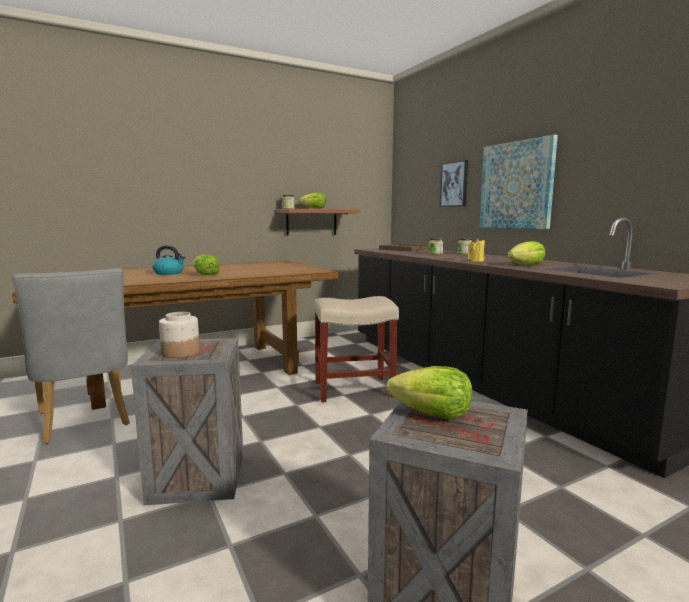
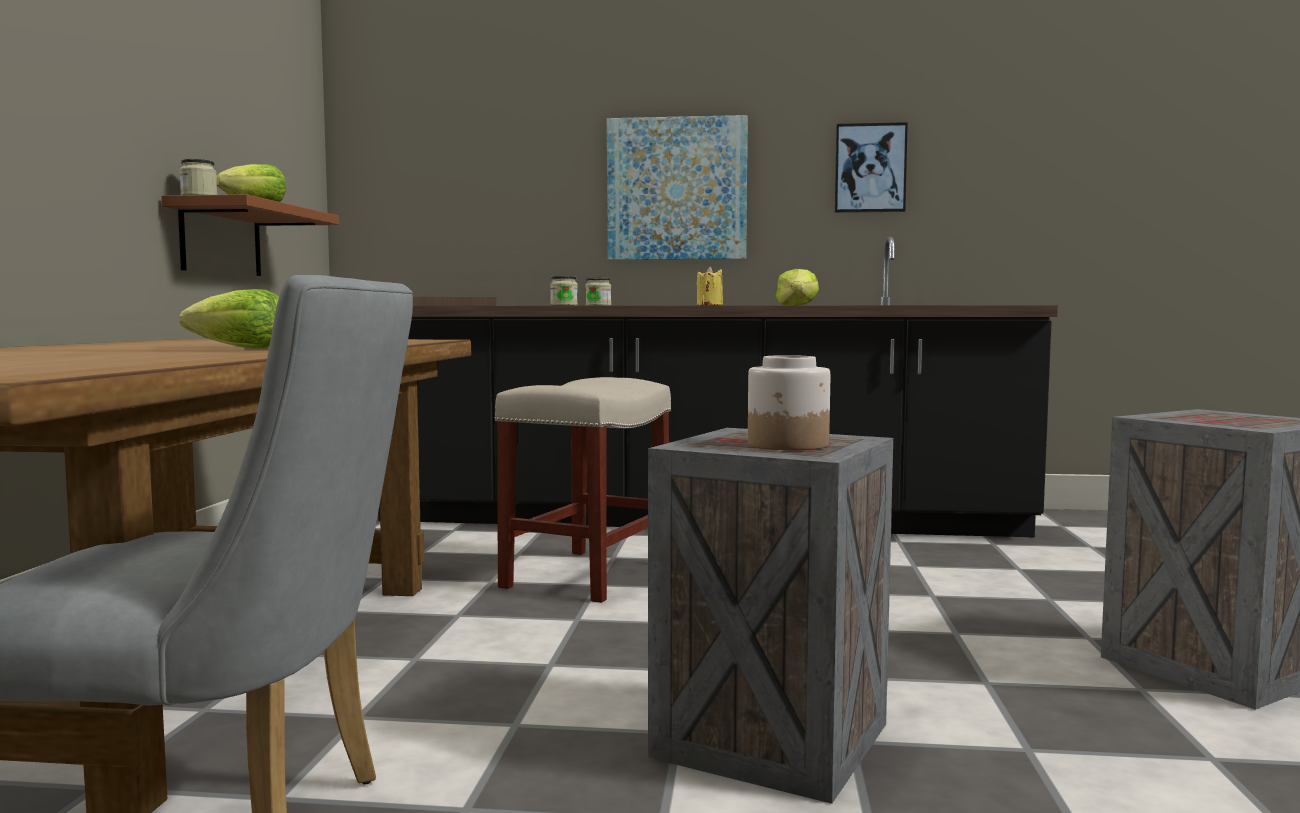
camera: 55 degrees left, 5 degrees down
(169, 273) = (102, 352): kettle -> none
(432, 414) = (1203, 419): lettuce -> none
(454, 184) = (530, 180): picture -> picture (870, 168)

